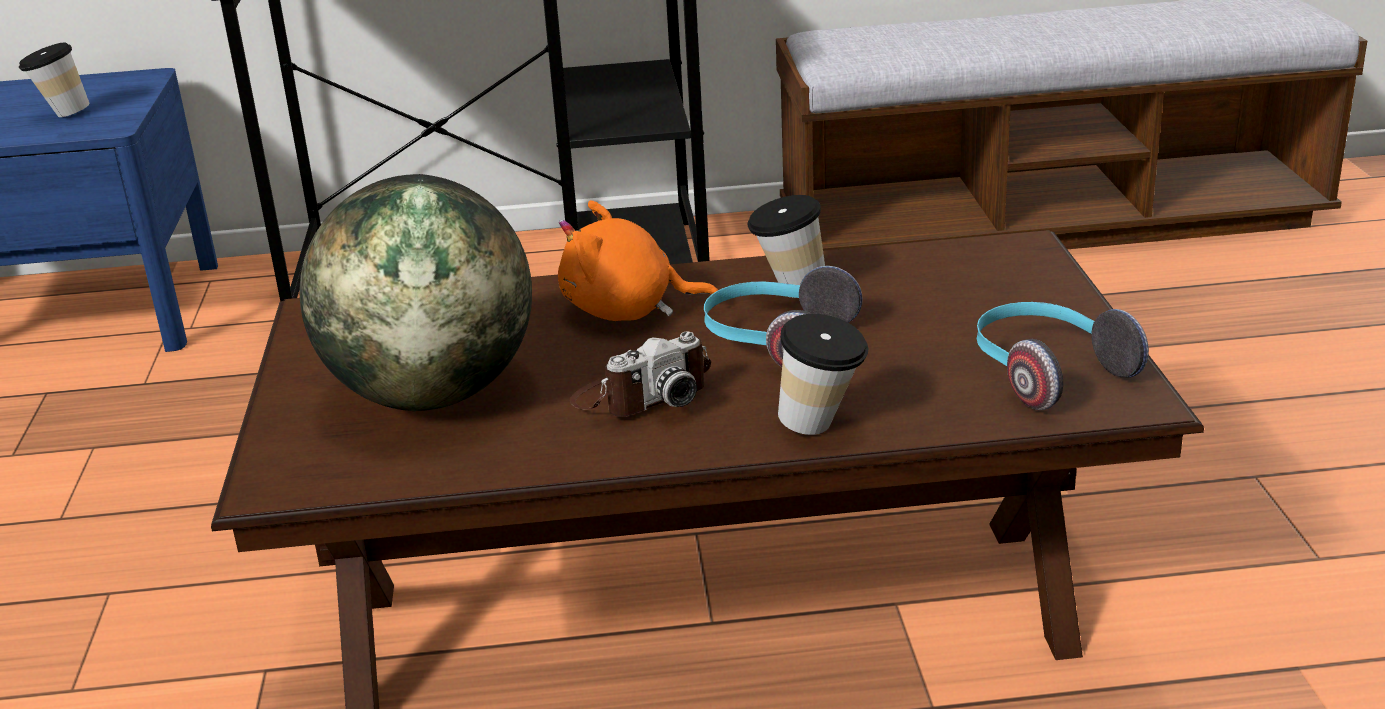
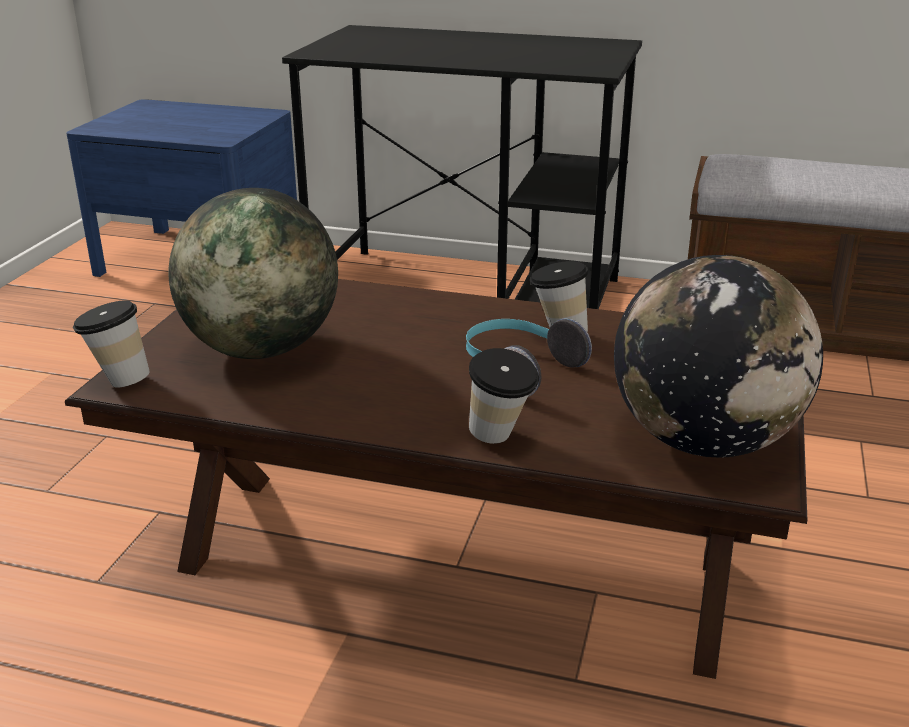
camera: 20 degrees right, 0 degrees up
(62, 114) = (203, 127): cup -> cup (118, 380)
(627, 311) = (434, 322): orange plush toy -> none
(642, 395) = (395, 383): camera -> none
(1046, 372) = (704, 441): headphones -> globe

